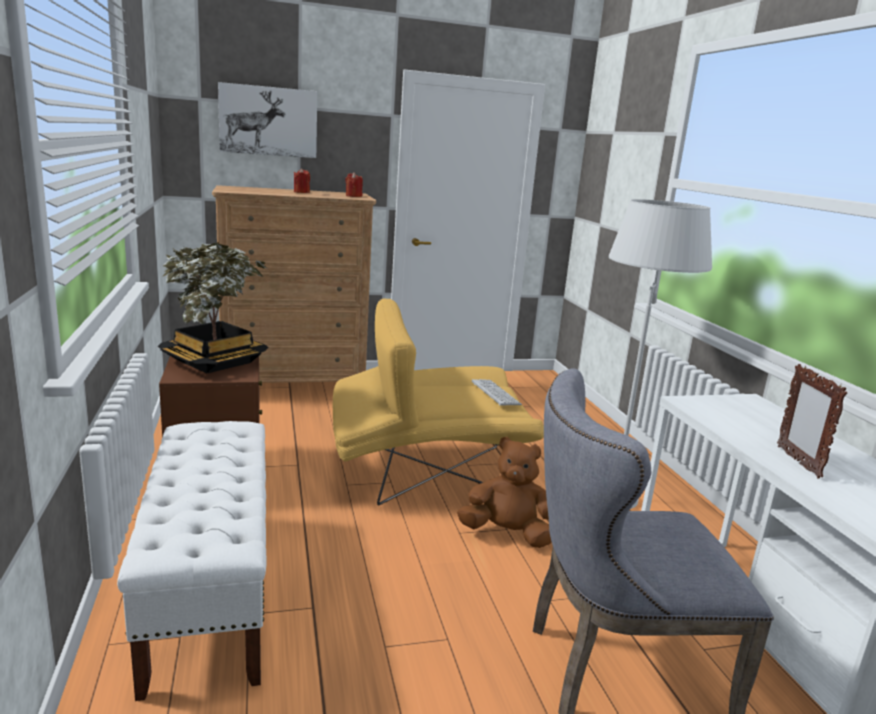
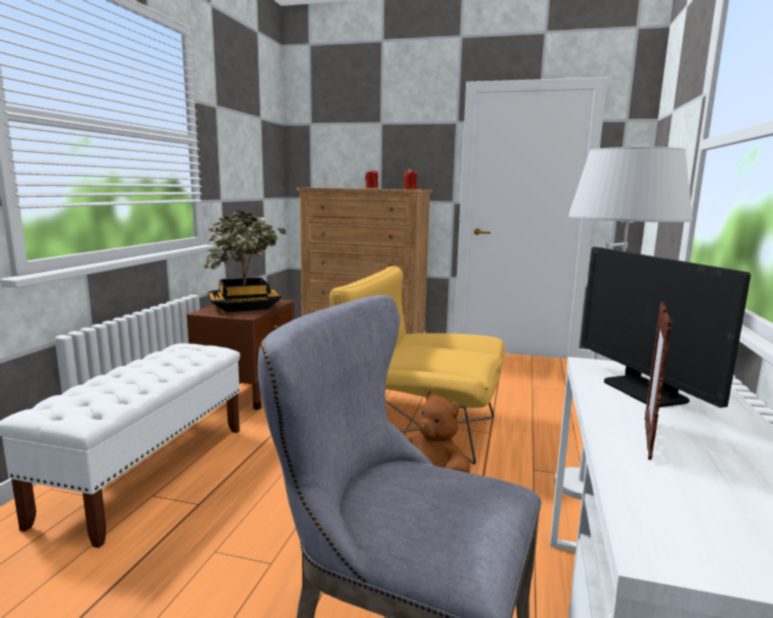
camera: 30 degrees right, 5 degrees down
(268, 121) = (357, 136): picture -> none
(495, 393) = (467, 356): keyboard -> none
(746, 422) = (644, 391): none -> monitor

